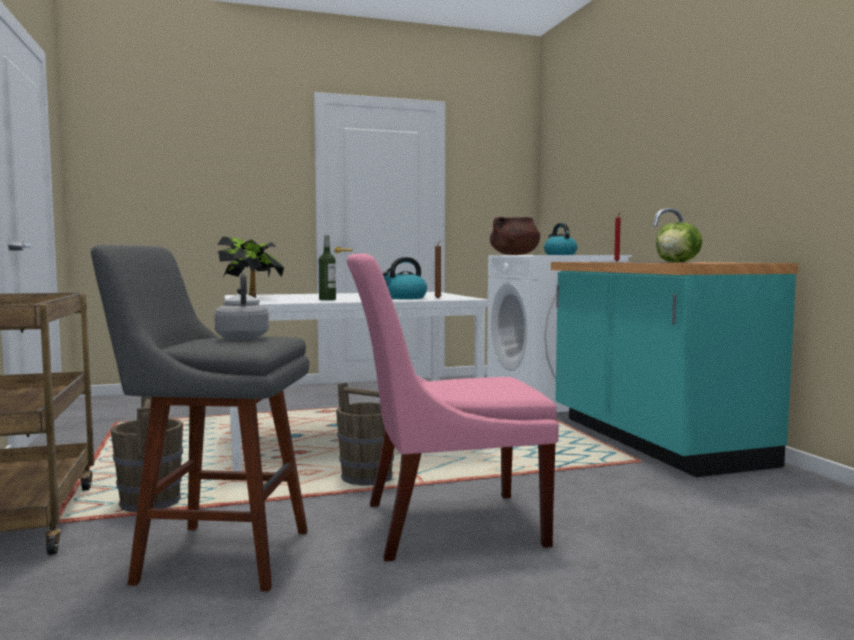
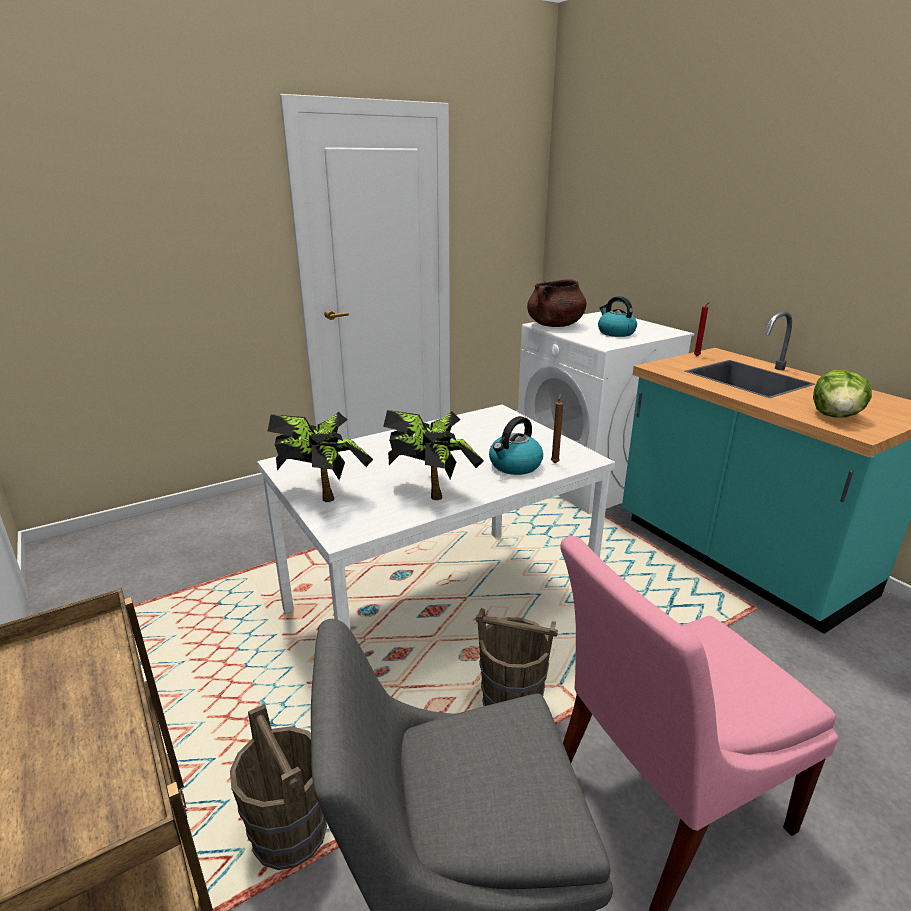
camera: 15 degrees left, 20 degrees up
(242, 337) = (499, 757): grey kettle -> none
(327, 299) = (432, 491): bottle -> potted plant

